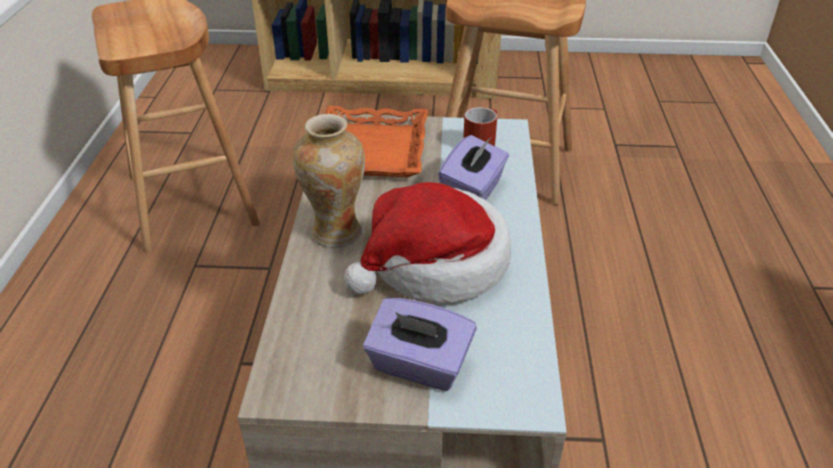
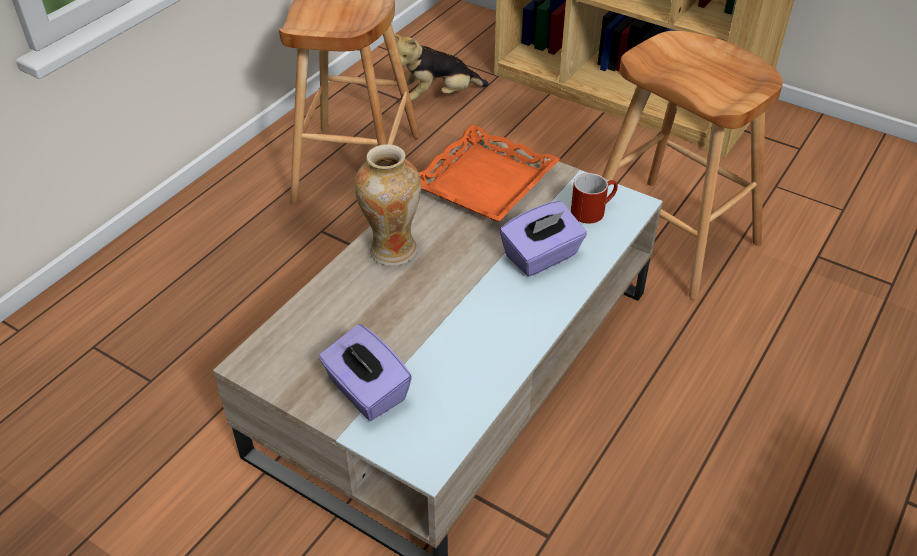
camera: 30 degrees right, 5 degrees up
(227, 121) = (438, 97): none -> plush toy
(435, 264) = (449, 311): hat -> none

